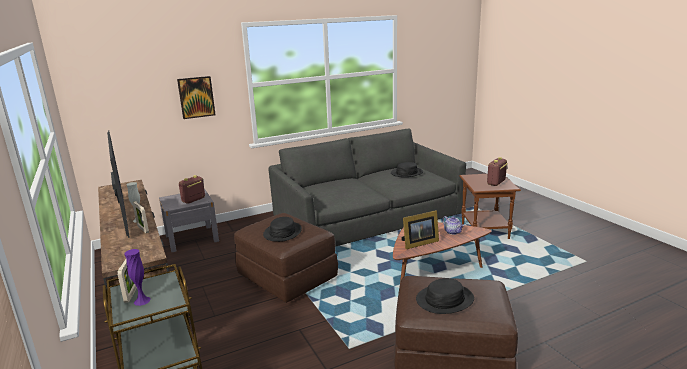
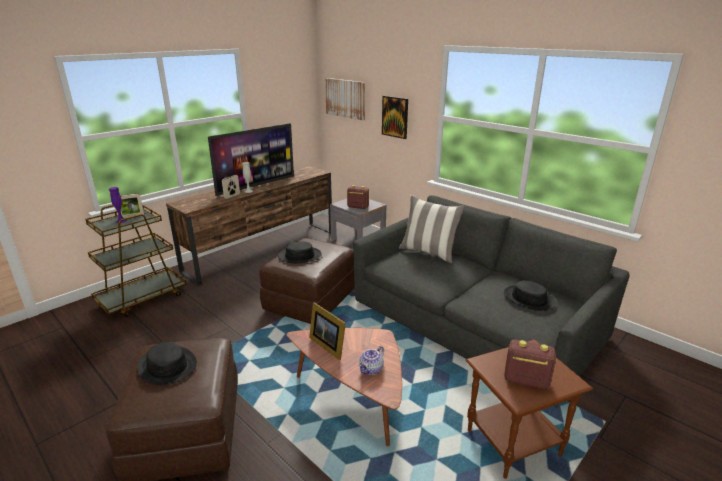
camera: 70 degrees right, 5 degrees up
(115, 94) = (345, 98): none -> picture
(322, 187) = (428, 252): none -> pillow

